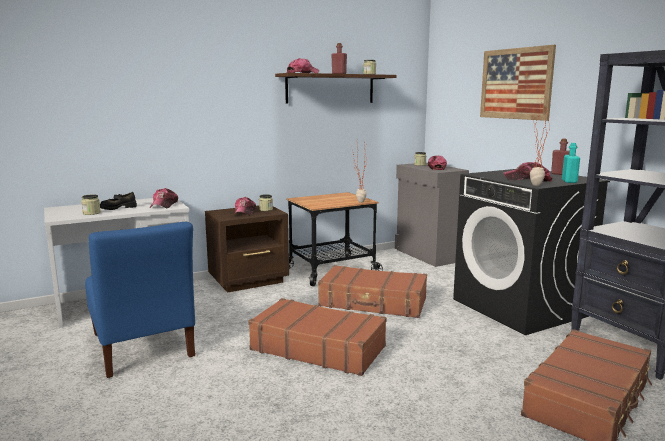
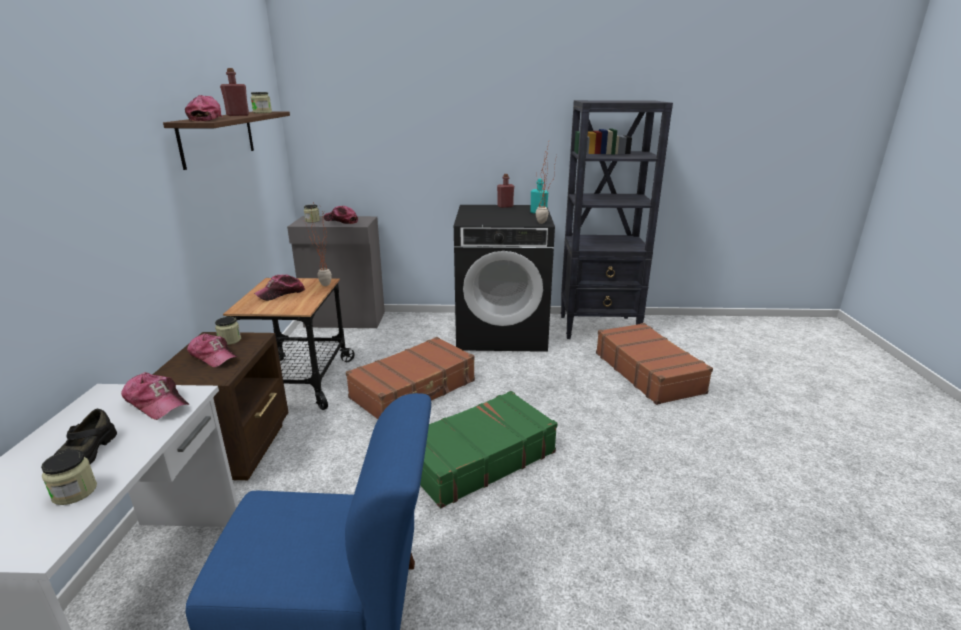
camera: 60 degrees left, 10 degrees up
(318, 348) = (478, 458): brown suitcase -> green suitcase
(515, 84) = (429, 120): picture -> none
(527, 179) = (514, 218): cap -> cap (281, 293)

